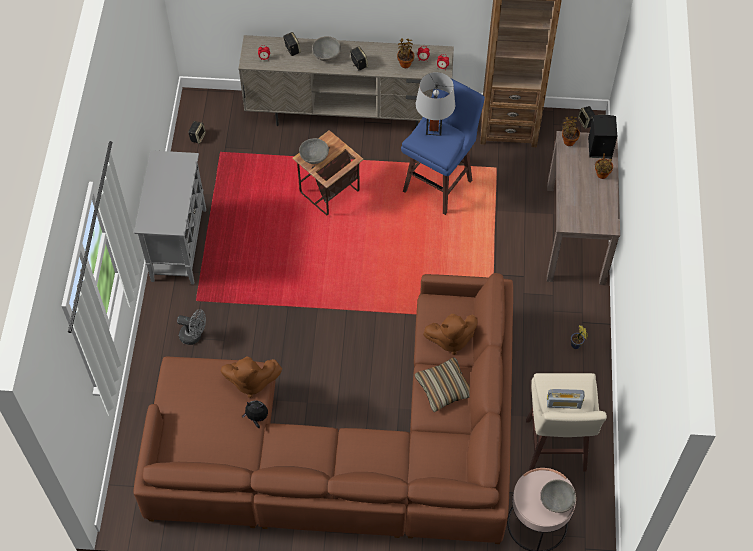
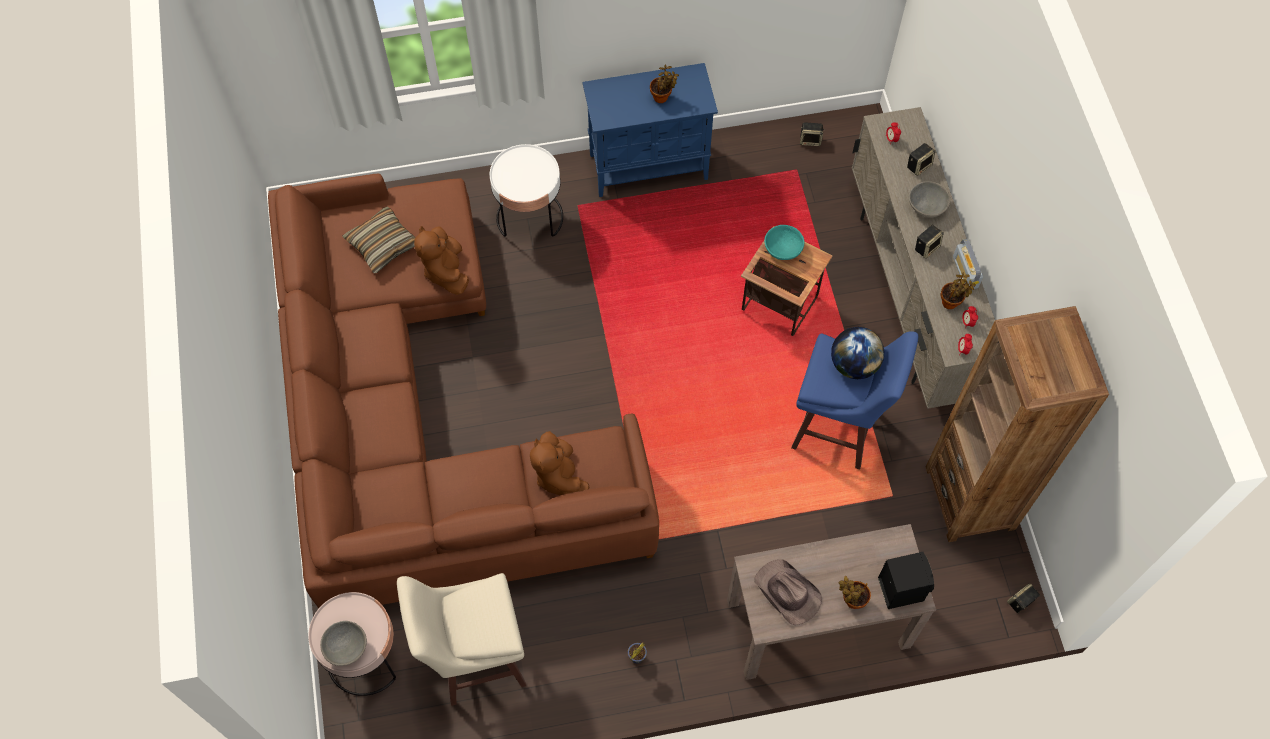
camera: 75 degrees right, 5 degrees up
(179, 244) = (649, 166): grey cabinet -> blue cabinet
(194, 336) = (530, 217): grey fan -> white side table
(257, 418) = (400, 290): plush toy -> none
(314, 156) = (783, 249): grey bowl -> turquoise bowl
(433, 129) = (854, 364): grey table lamp -> globe
(444, 388) = (486, 483): pillow -> pillow (382, 244)
(563, 403) = (463, 617): radio -> radio (965, 272)
(568, 140) = (898, 543): potted plant -> potted plant (662, 97)
(589, 208) = (787, 593): none -> brown hat

